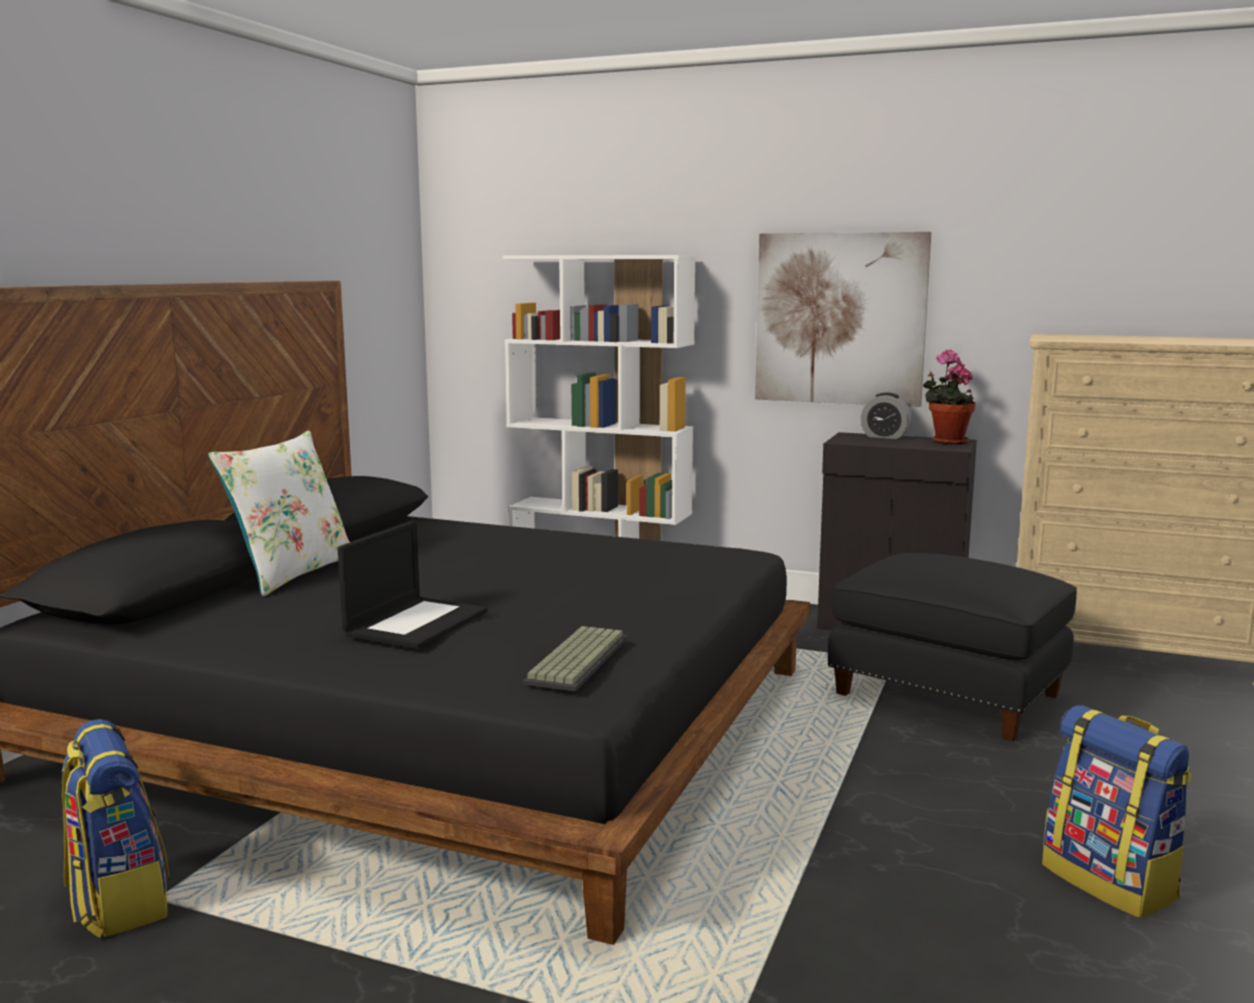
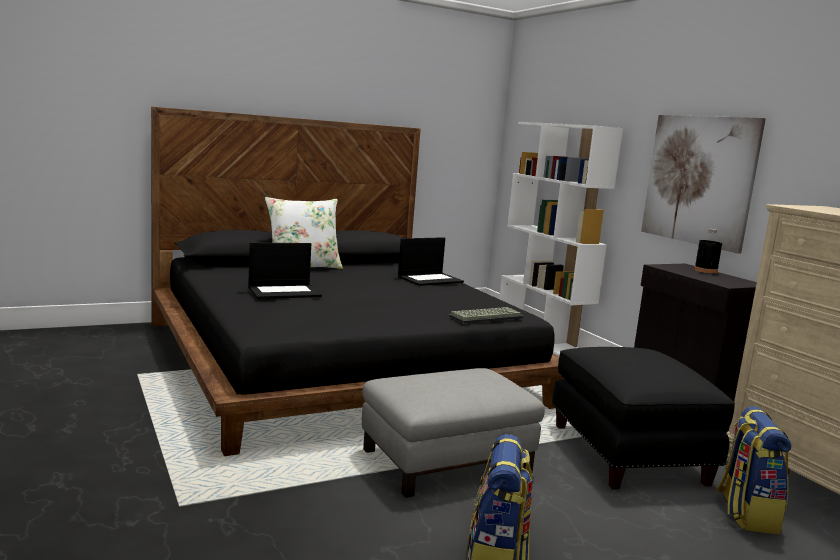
camera: 40 degrees right, 0 degrees up
(118, 901) = (128, 370): backpack -> backpack (746, 513)
(515, 537) = (430, 279): none -> laptop
(576, 659) = (297, 320): keyboard -> keyboard (486, 316)
(839, 794) = (446, 461): none -> grey ottoman
(885, 436) = (705, 271): alarm clock -> black bottle
(946, 442) = (739, 281): potted plant -> none

